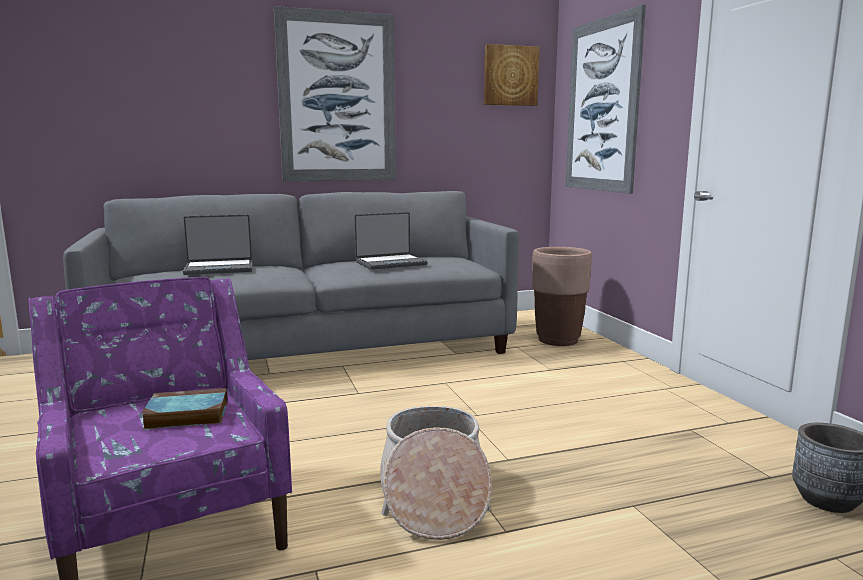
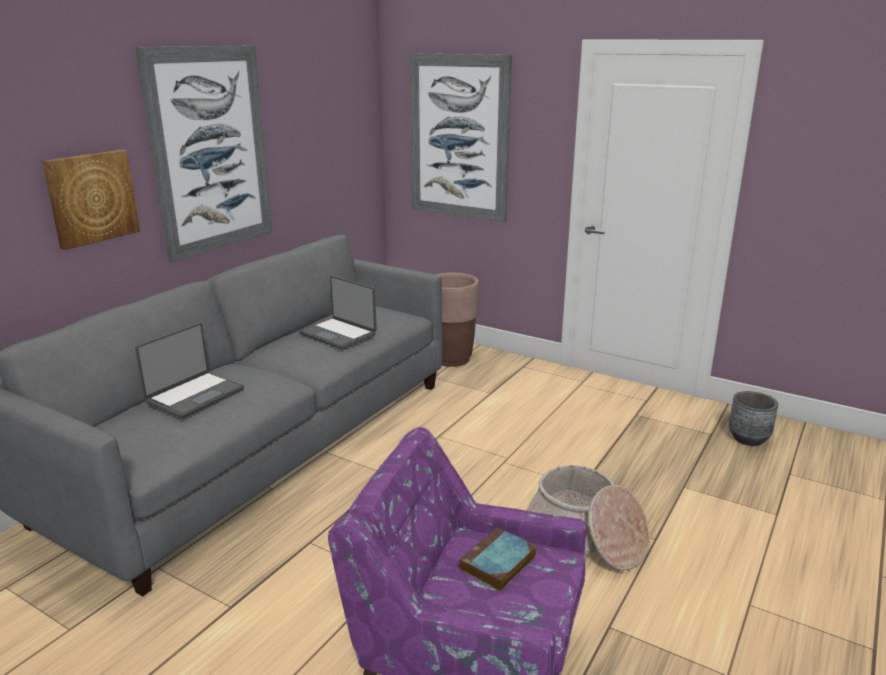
camera: 40 degrees left, 10 degrees up
(390, 263) = (339, 334): laptop -> laptop turned 105 degrees clockwise
(510, 75) = (351, 101): picture -> picture (91, 198)

